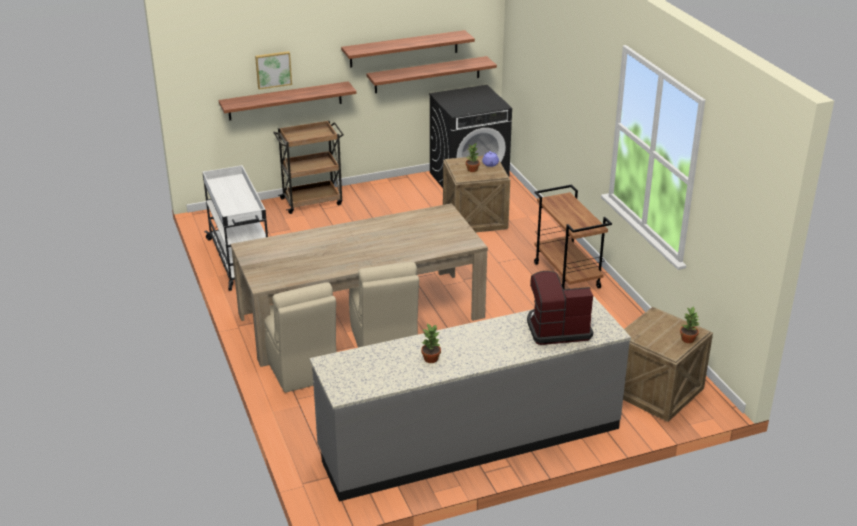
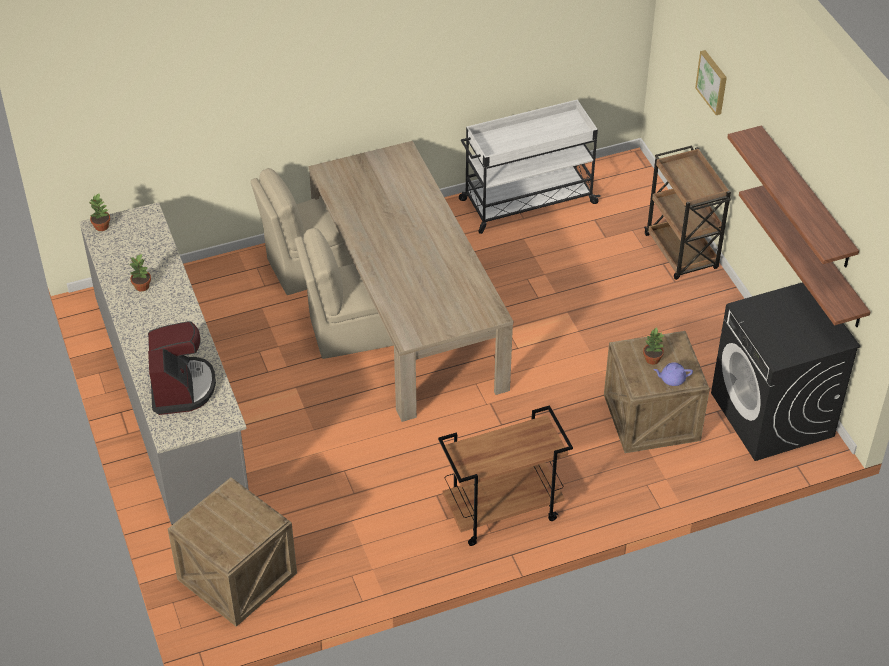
camera: 90 degrees right, 15 degrees up
(285, 101) = (713, 127): shelf -> none
(687, 339) = (213, 545): potted plant -> potted plant (102, 226)

